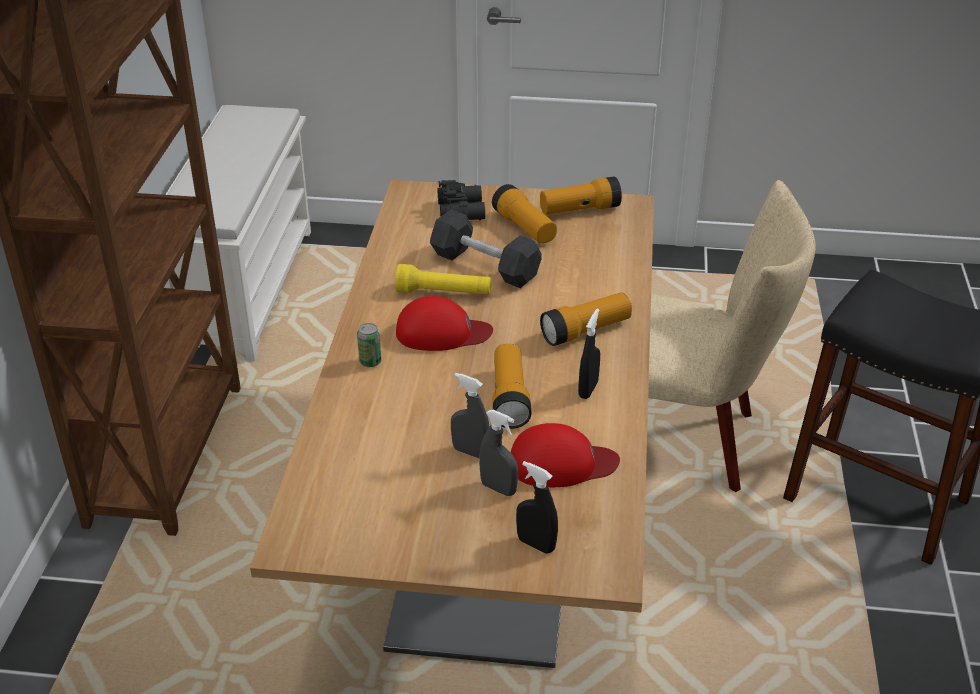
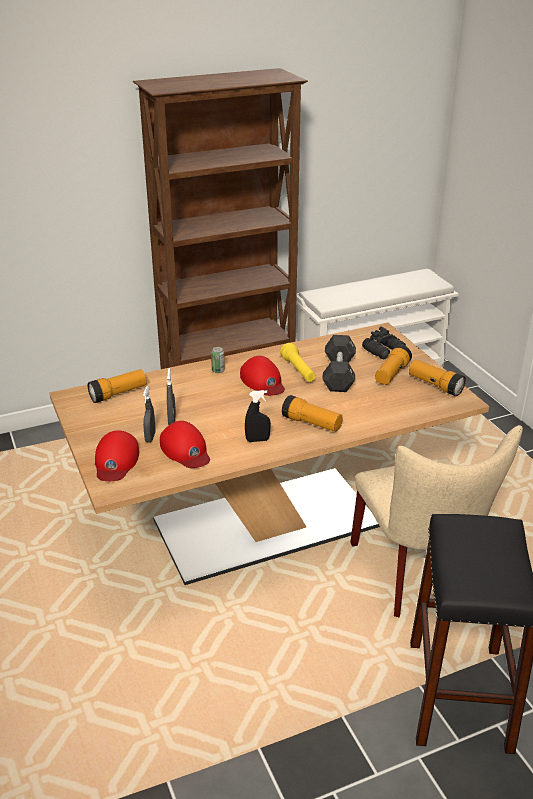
camera: 60 degrees right, 5 degrees down
(509, 398) = (226, 418): flashlight -> flashlight (118, 394)
(536, 544) = (116, 461): black spray bottle -> red cap

